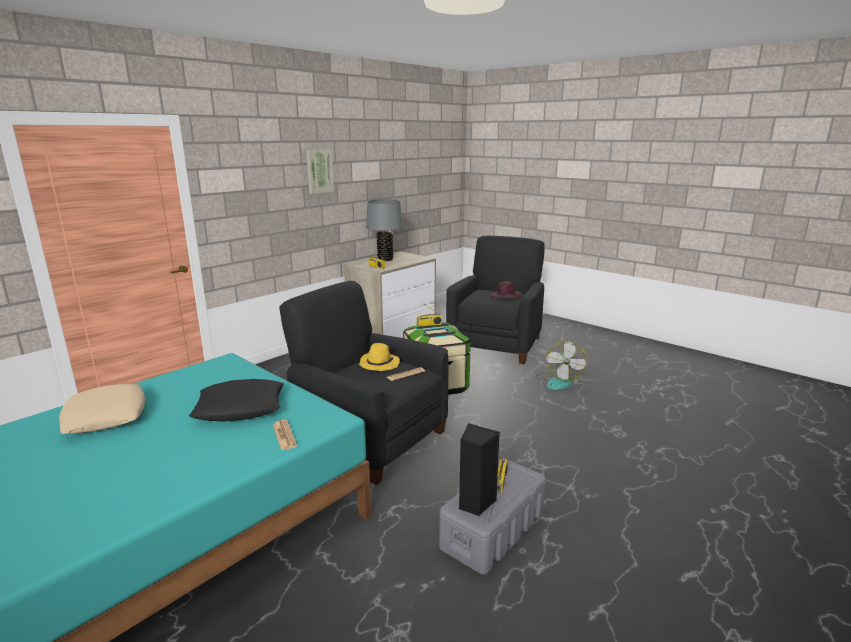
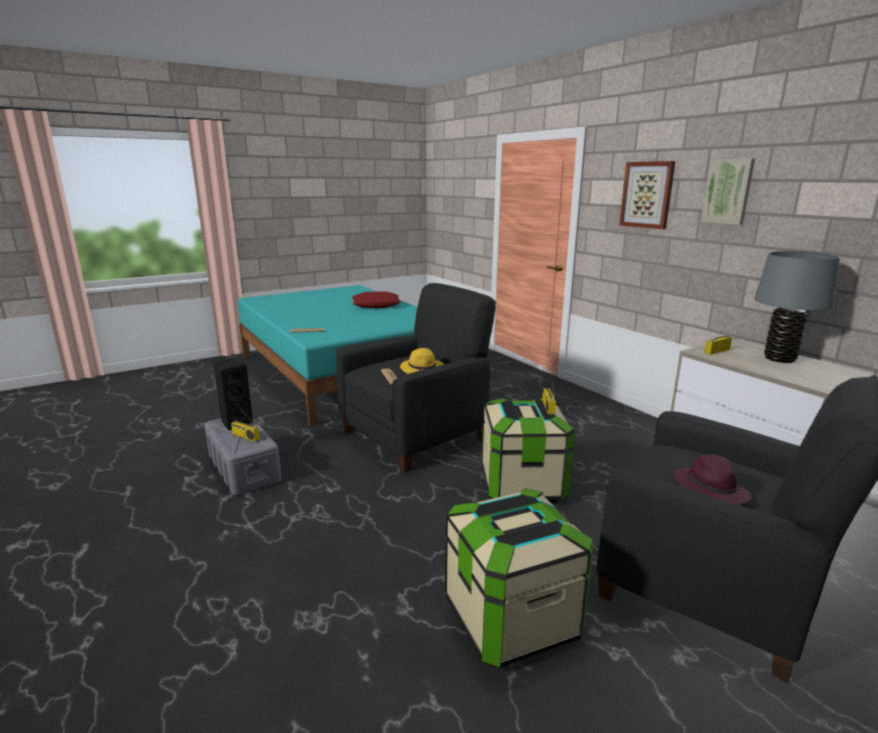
camera: 105 degrees right, 0 degrees up
(105, 416) = (376, 305): beige pillow -> red pillow
(240, 407) = (356, 323): black pillow -> none
(263, 179) = (647, 195): none -> picture
(558, 381) = (511, 619): fan -> storage box

